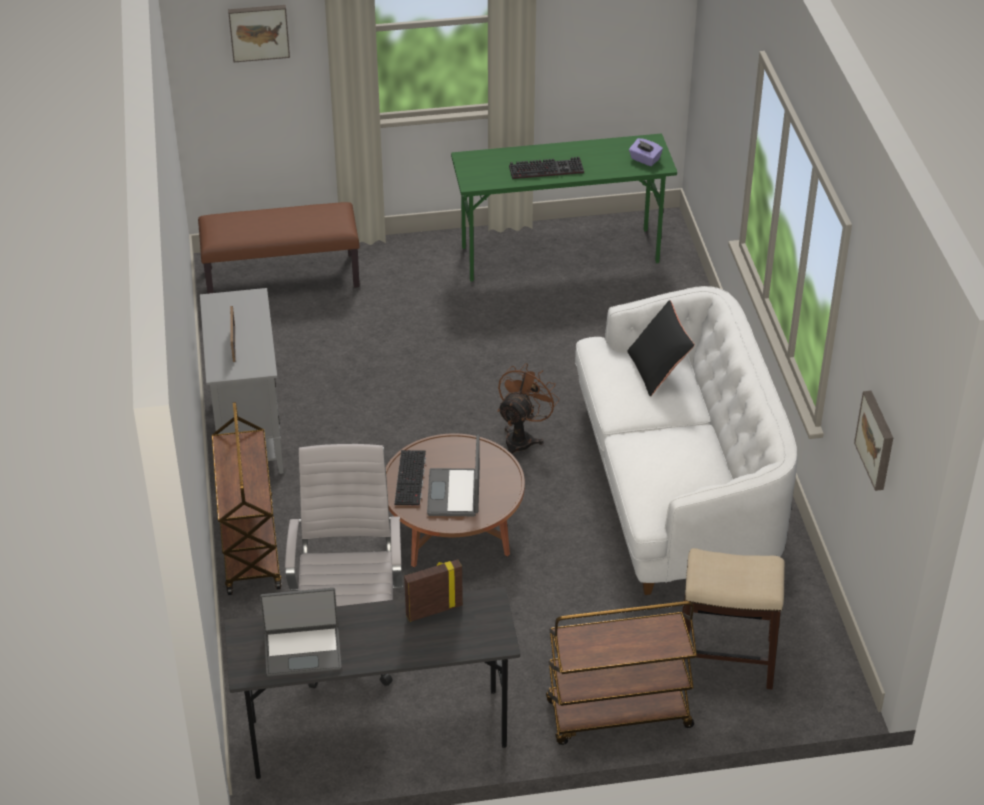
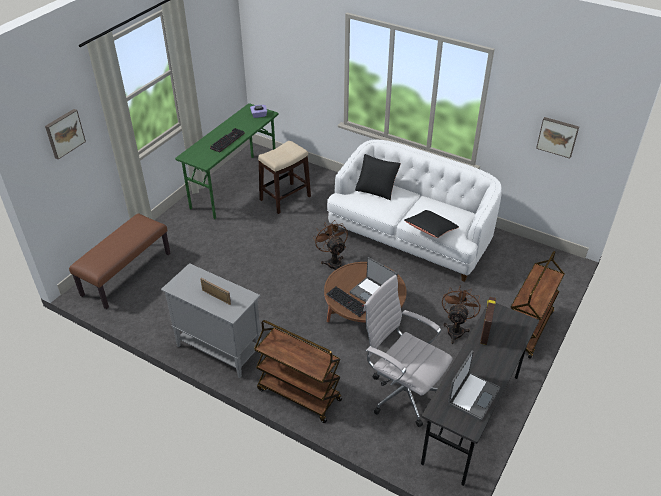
camera: 50 degrees left, 0 degrees up
(531, 635) = (456, 329): none -> brown fan
(632, 471) = (430, 230): none -> black pillow
(724, 658) = (521, 281): stool -> stool (285, 198)

